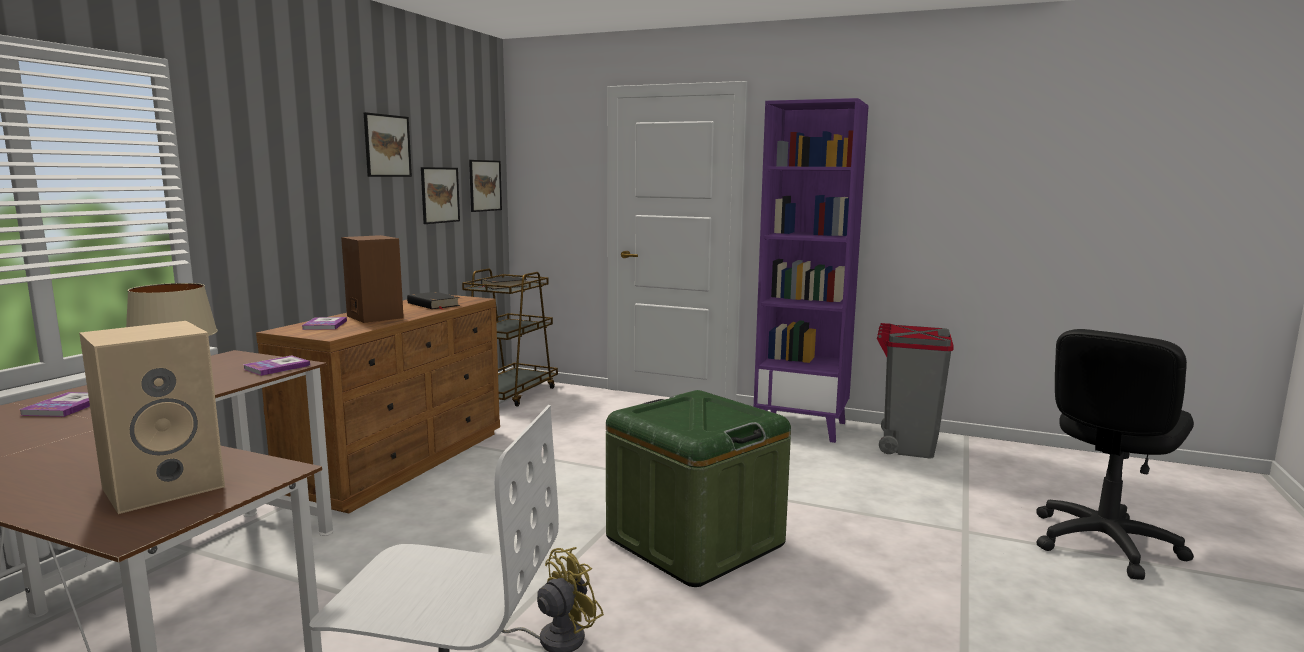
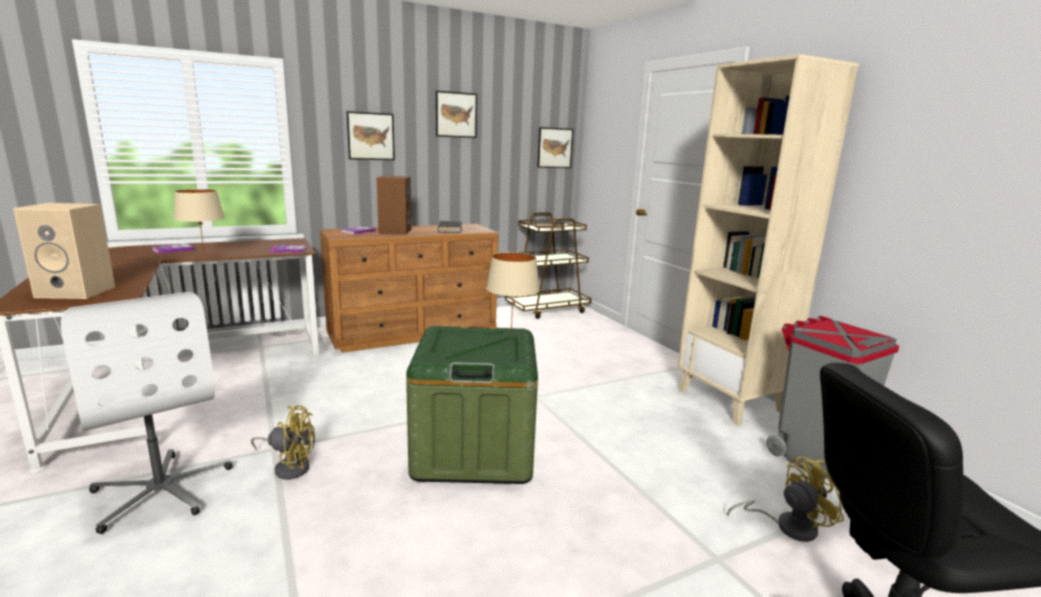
camera: 40 degrees right, 5 degrees up
(440, 195) = (505, 153): picture -> picture (371, 136)
(701, 396) = (511, 334): none -> beige table lamp
(802, 426) = (731, 401): purple bookcase -> beige bookcase
(963, 494) = (787, 526): none -> yellow fan

